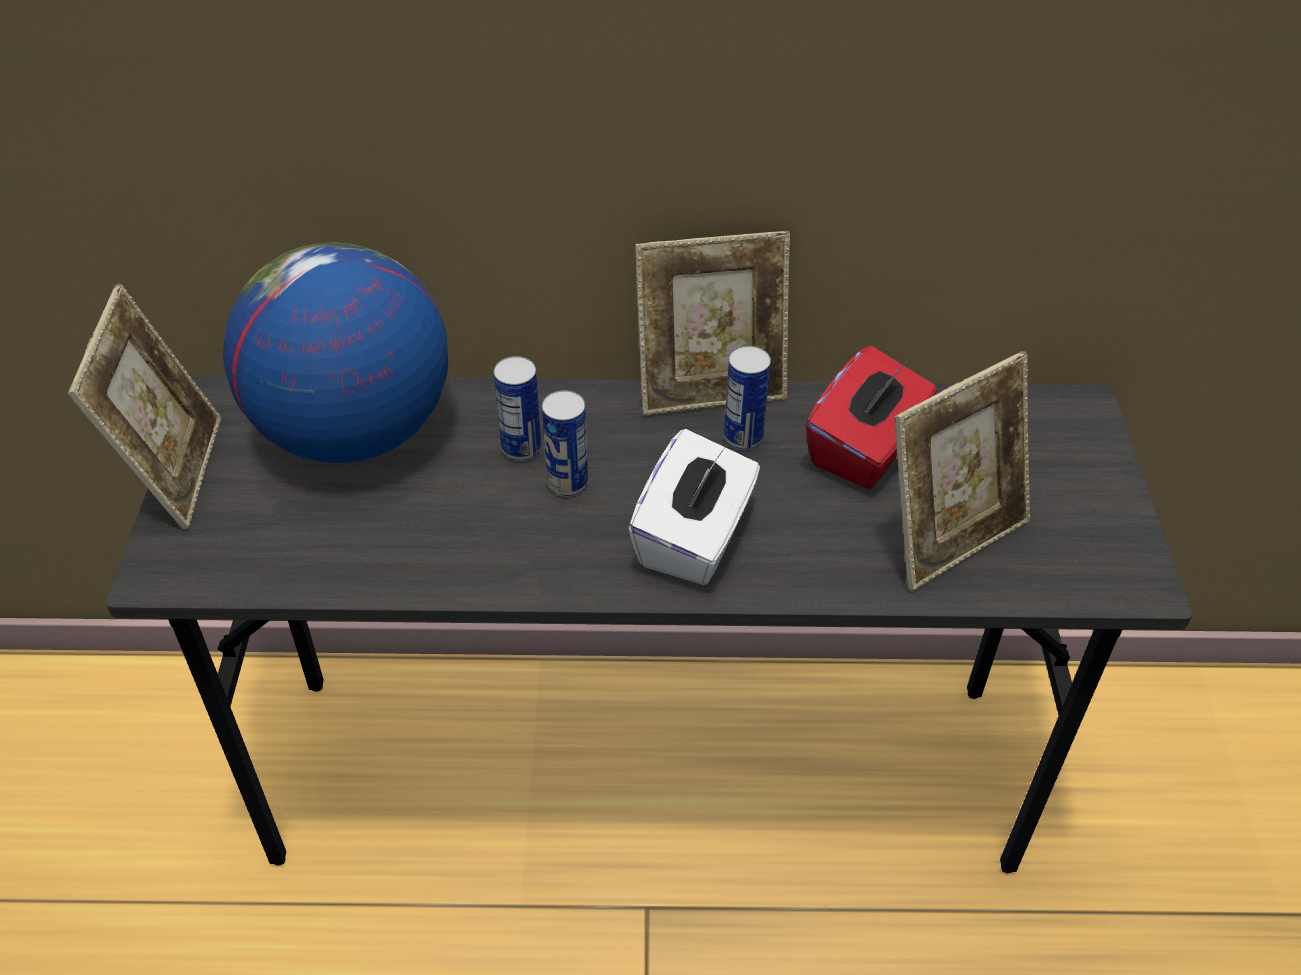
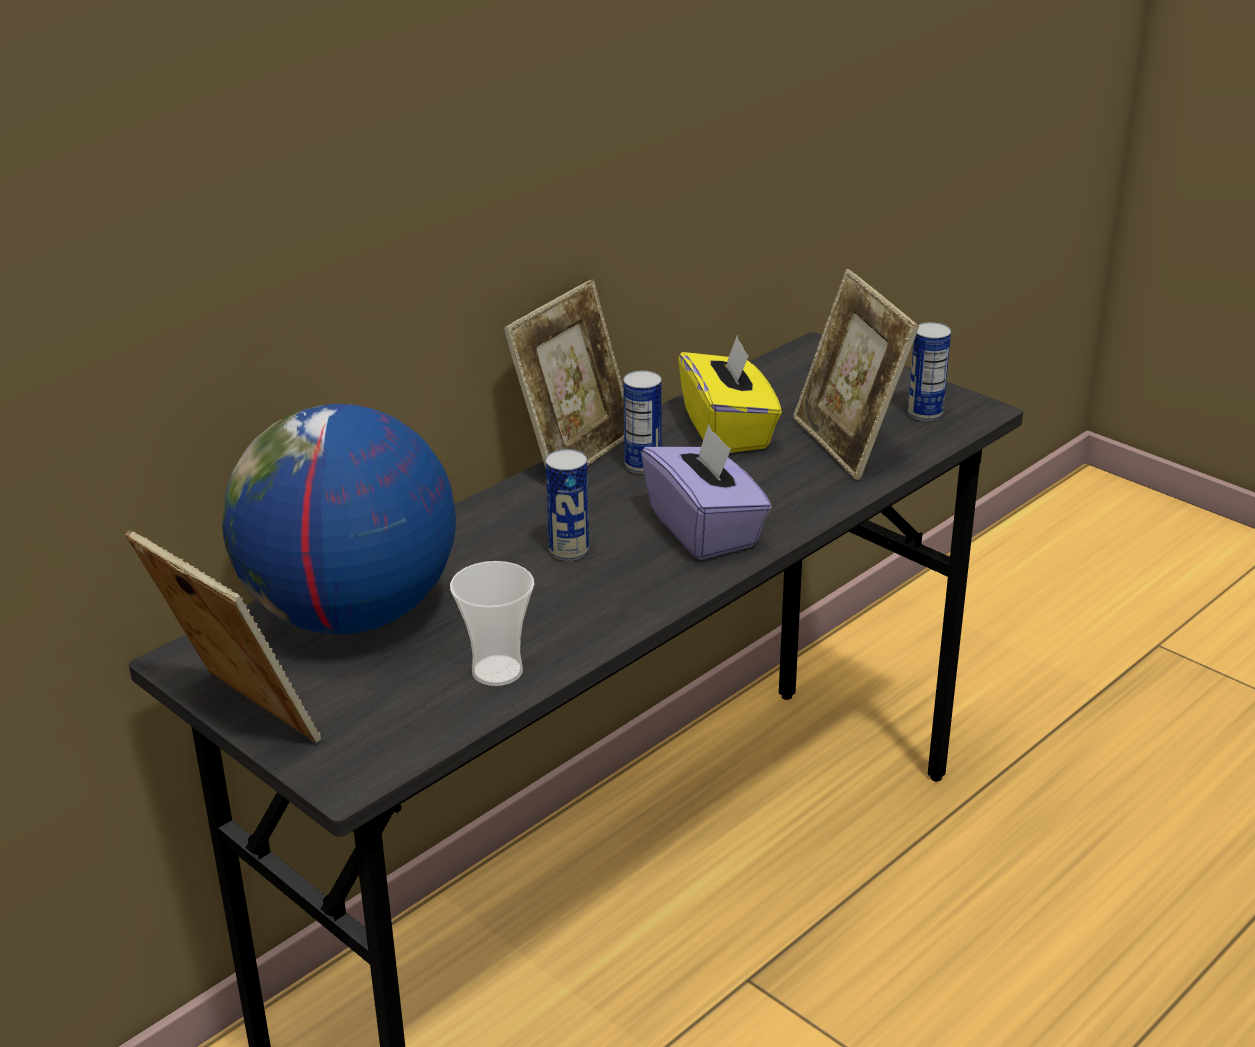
camera: 45 degrees left, 15 degrees down
(363, 558) = (497, 671): none -> cup
(521, 448) = (500, 552): can -> can (925, 414)
(695, 538) = (705, 529): white tissue box -> purple tissue box
(866, 448) = (728, 431): red tissue box -> yellow tissue box
(950, 536) = (848, 444): picture frame -> picture frame turned 150 degrees clockwise

